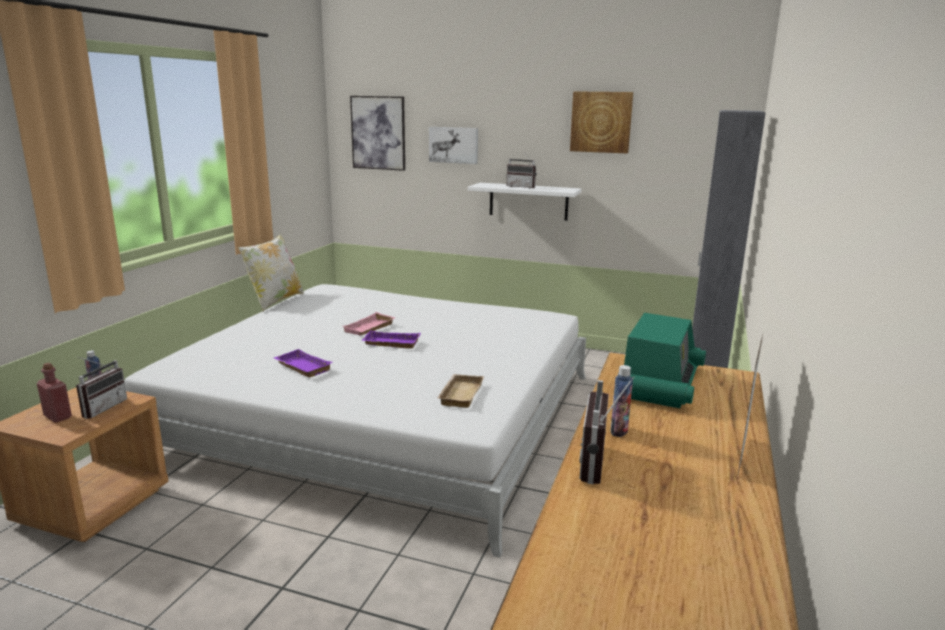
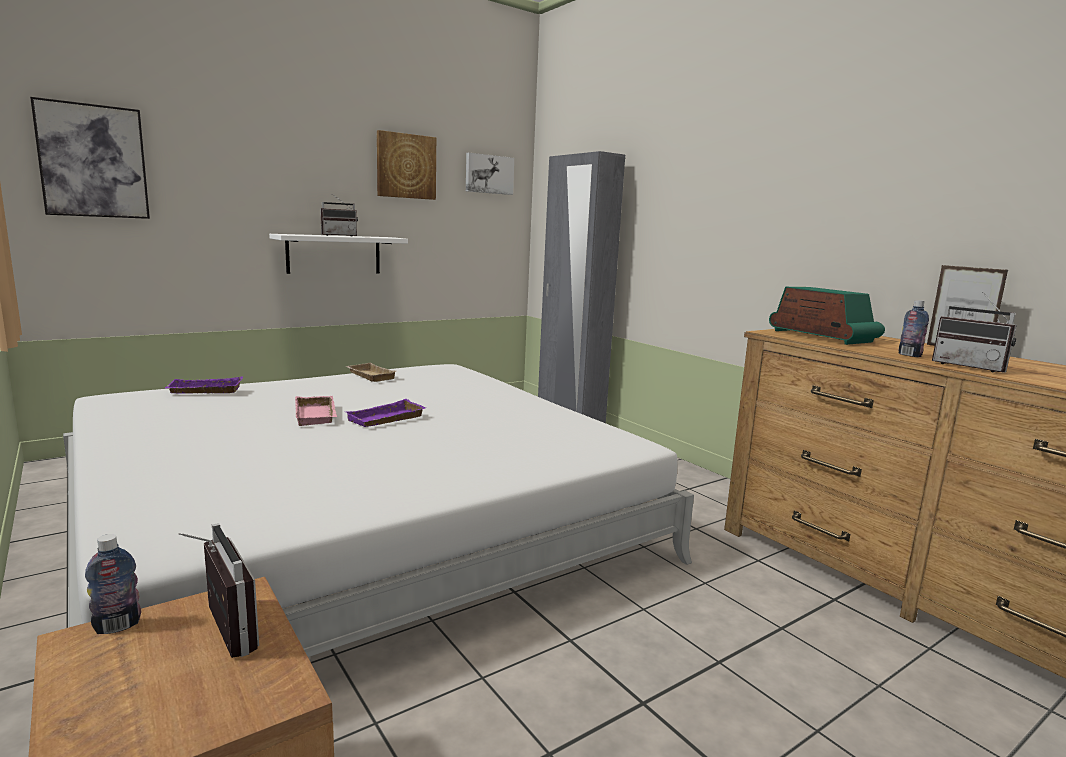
camera: 55 degrees left, 5 degrees down
(57, 417) = (169, 691): red bottle -> none
(275, 301) = (70, 428): pillow -> none
(301, 367) = (362, 468): purple tray -> purple tray (204, 391)
(454, 145) = (228, 184): picture -> picture (488, 174)
(459, 394) = (560, 432): beige tray -> beige tray (369, 376)

